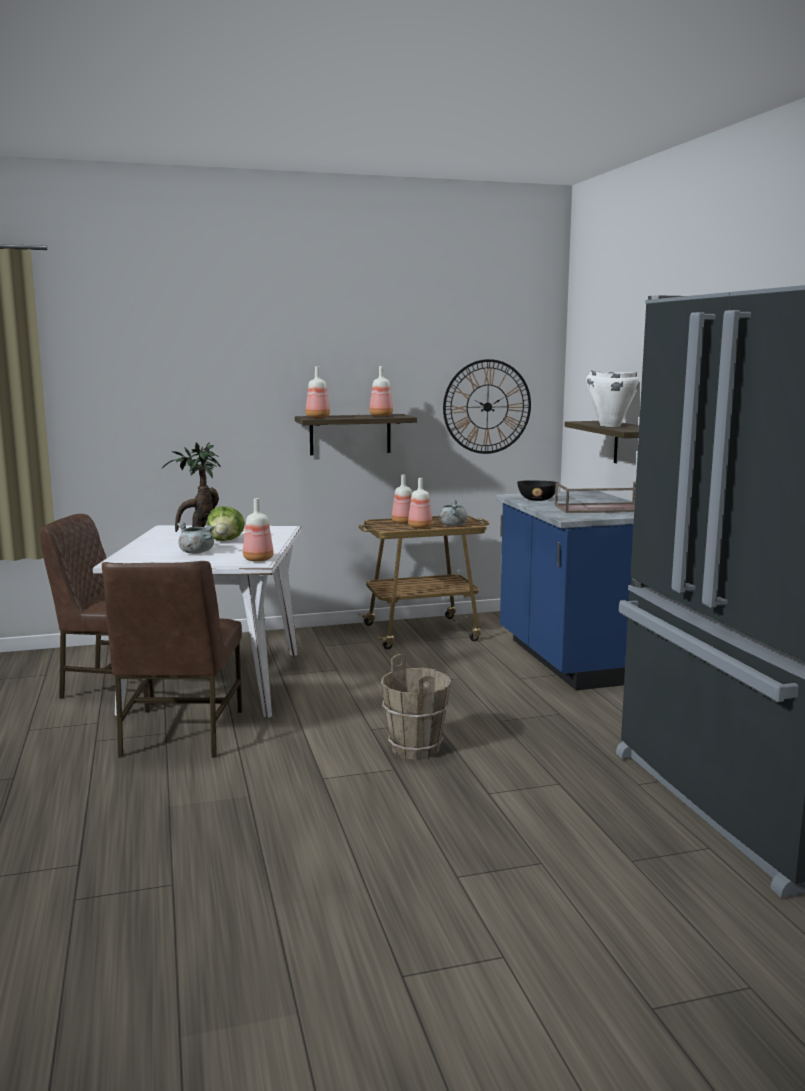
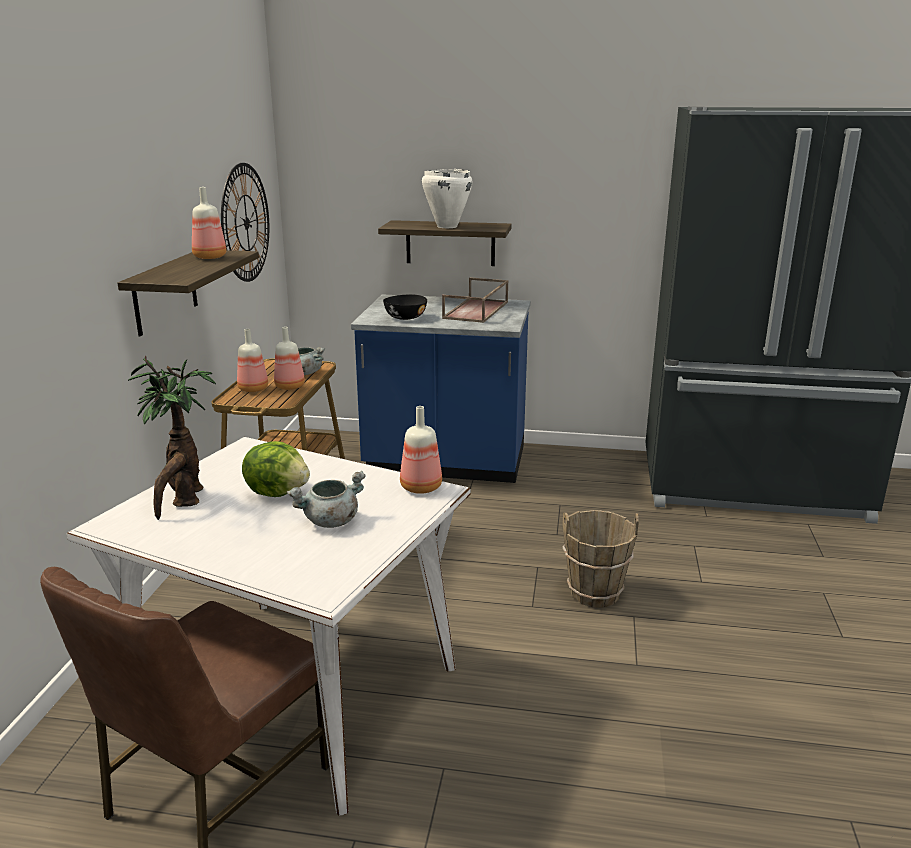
camera: 65 degrees left, 10 degrees up
(180, 734) = (455, 754): brown chair -> none
(317, 417) = (172, 277): bottle -> none

